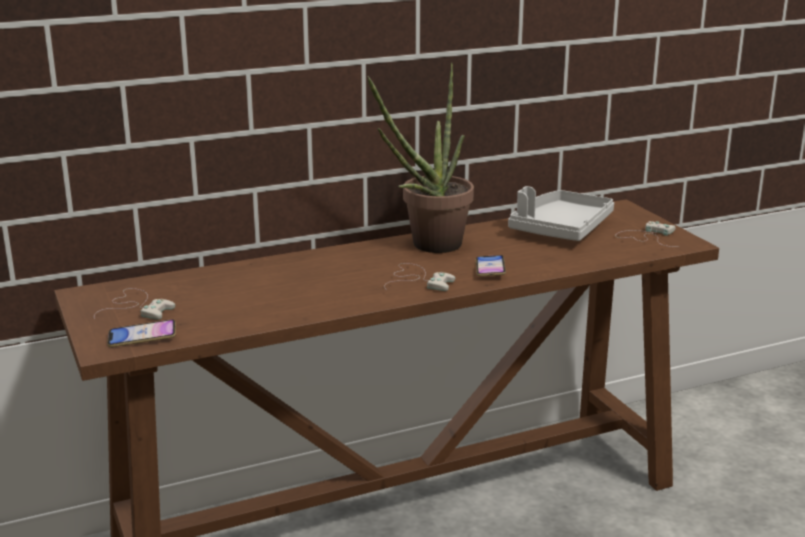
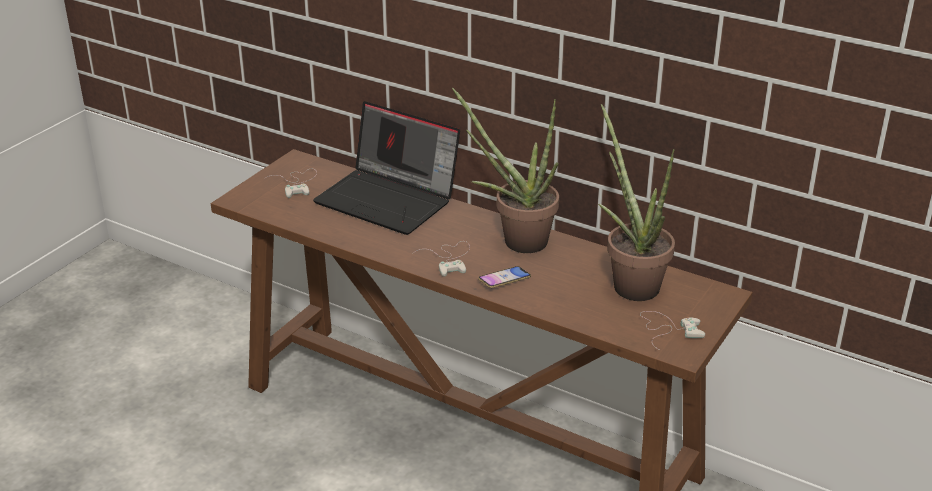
camera: 55 degrees right, 10 degrees up
(142, 338) = (260, 204): phone -> none
(259, 274) = (389, 199): none -> laptop
(560, 229) = (630, 282): grey tray -> potted plant

